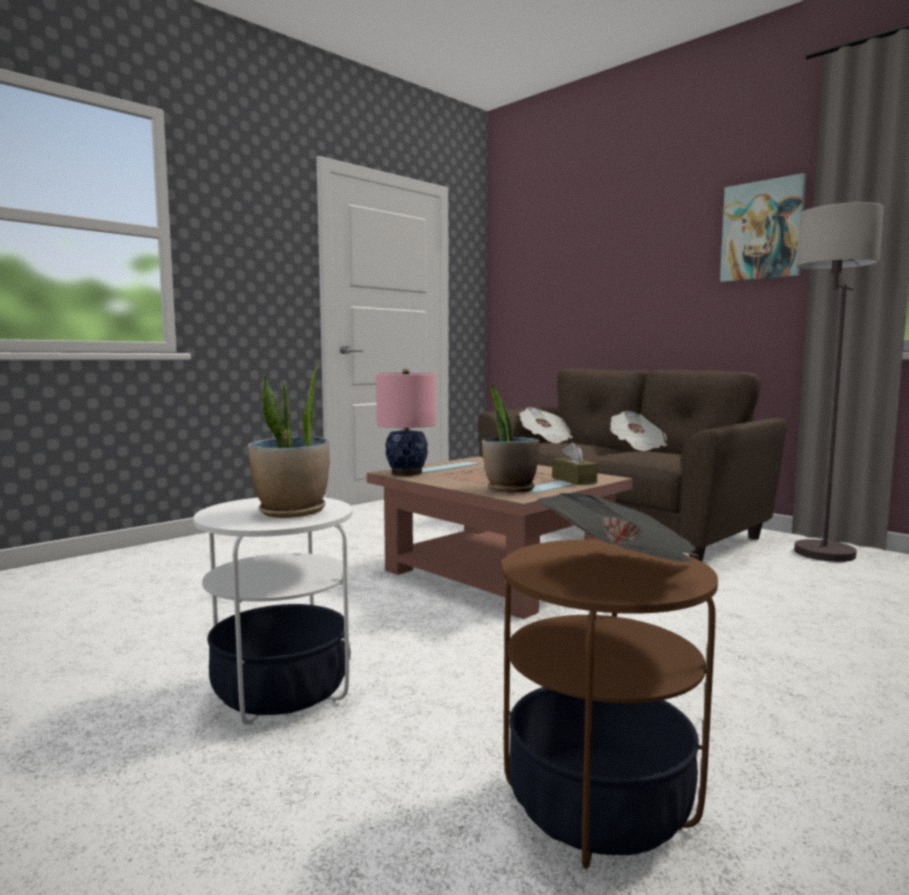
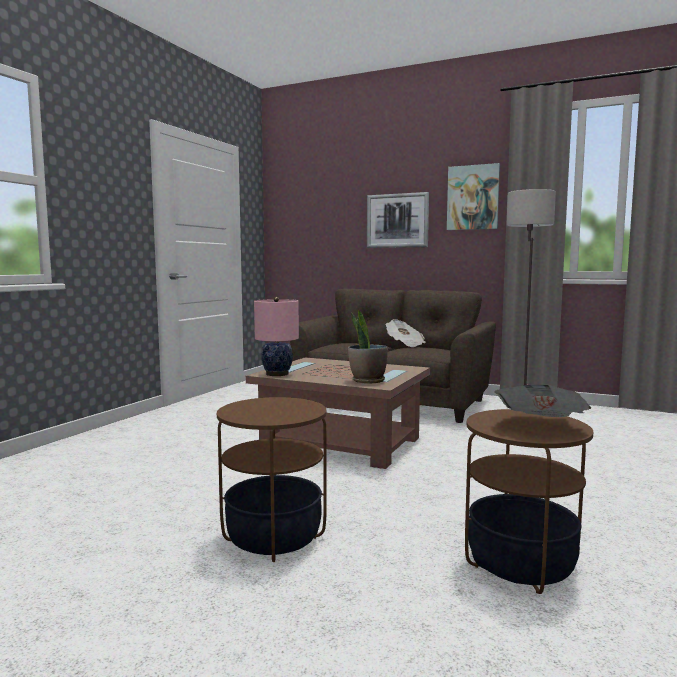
camera: 20 degrees left, 0 degrees up
(281, 694) = (273, 540): white side table -> brown side table
(292, 512) = (286, 409): potted plant -> none
(545, 440) = (336, 342): newspaper -> none
(574, 480) = (397, 371): brown tissue box -> none
(651, 272) = (397, 220): none -> picture

